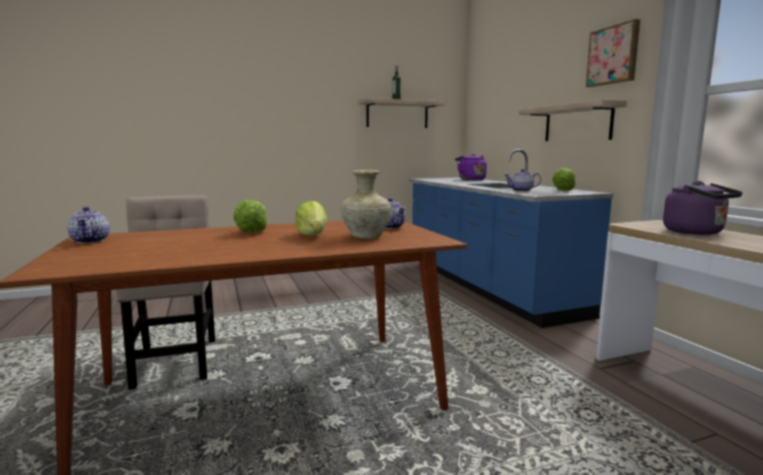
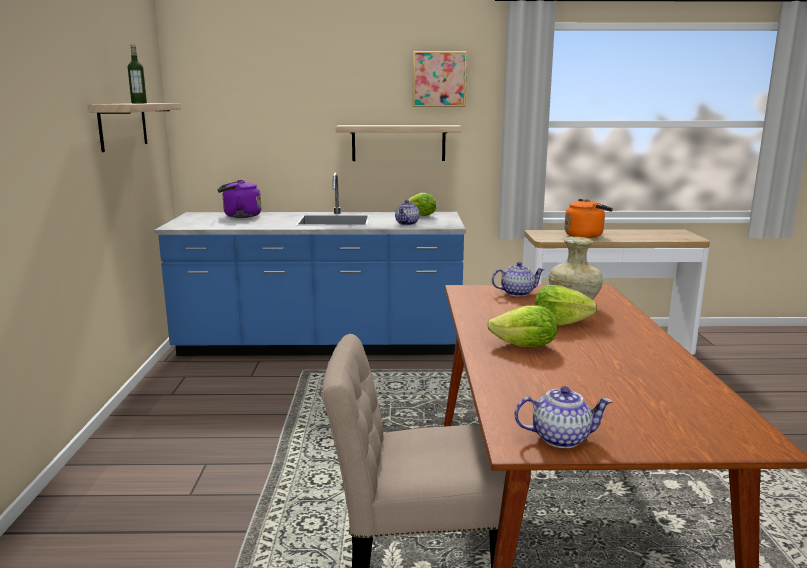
camera: 70 degrees left, 5 degrees up
(697, 232) = (585, 235): purple kettle -> orange kettle

